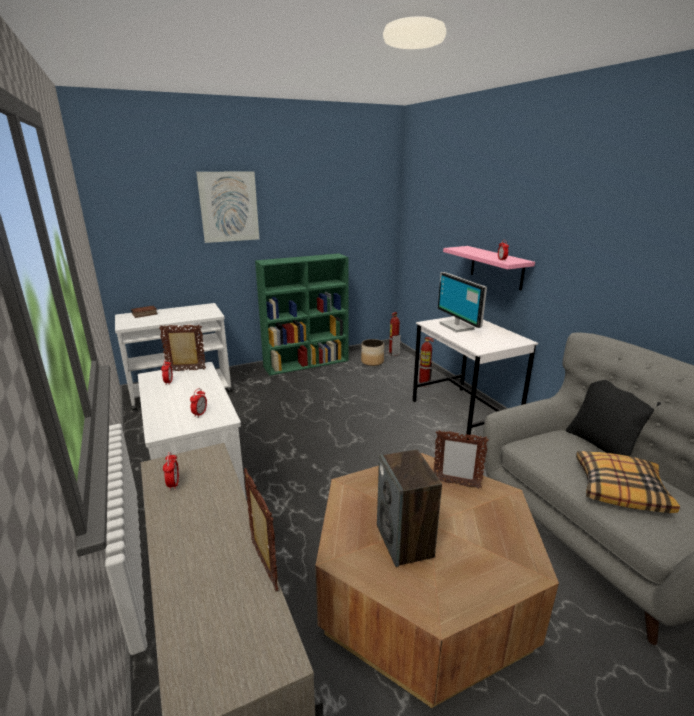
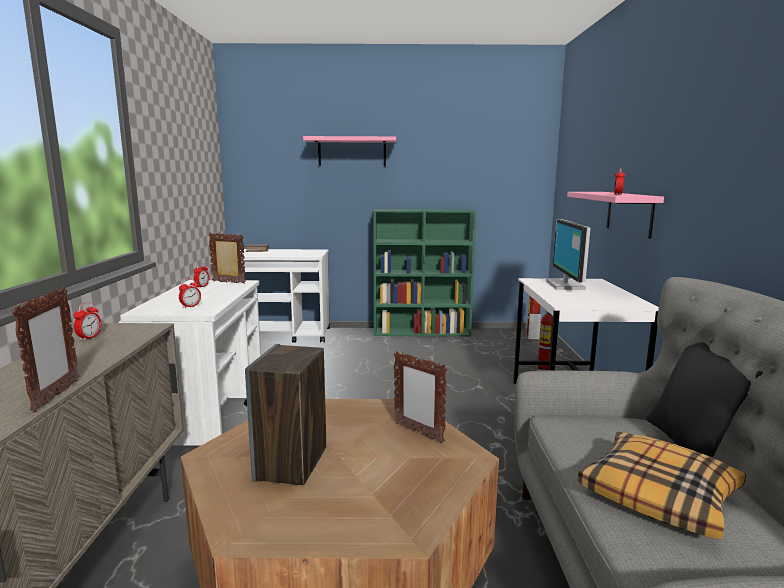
camera: 25 degrees right, 10 degrees down
(229, 207) = (352, 152): picture -> pink shelf
(372, 362) = (498, 341): planter -> none

